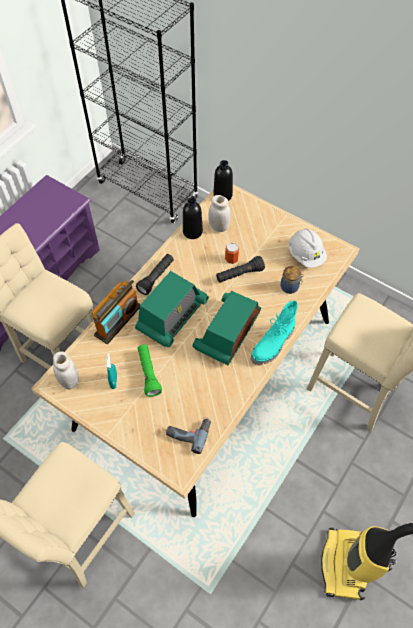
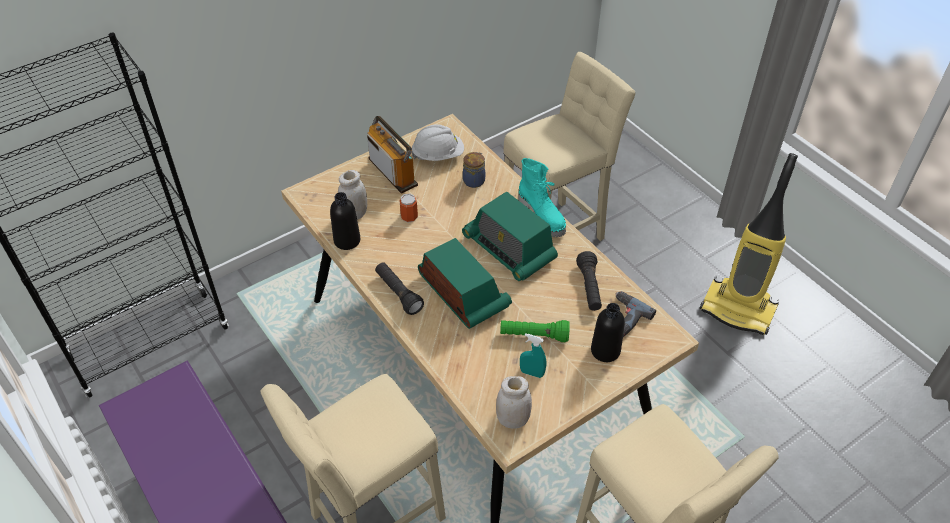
camera: 70 degrees left, 10 degrees down
(118, 321) = (445, 348): radio -> radio (393, 172)
(222, 195) = (307, 197): black bottle -> black bottle (605, 351)
(239, 274) = (435, 216): black flashlight -> black flashlight (589, 288)

